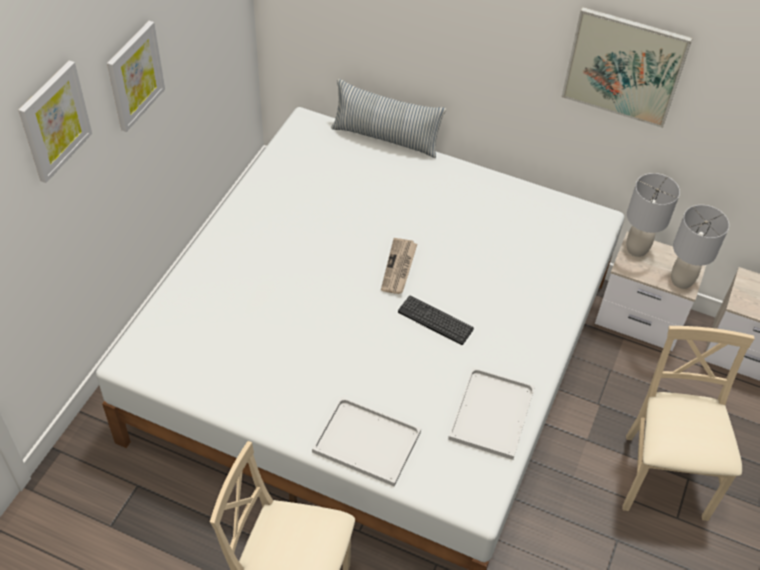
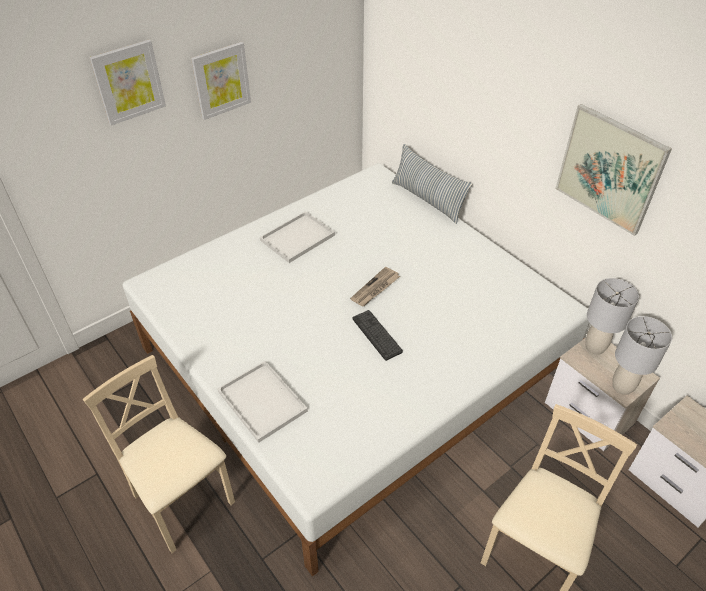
camera: 30 degrees right, 5 degrees down
(492, 415) = (373, 423): white tray -> white tray (297, 238)

